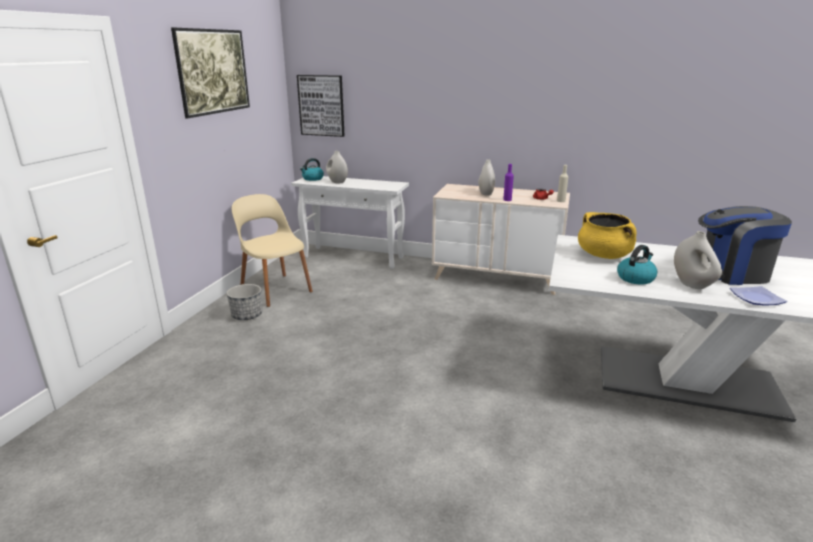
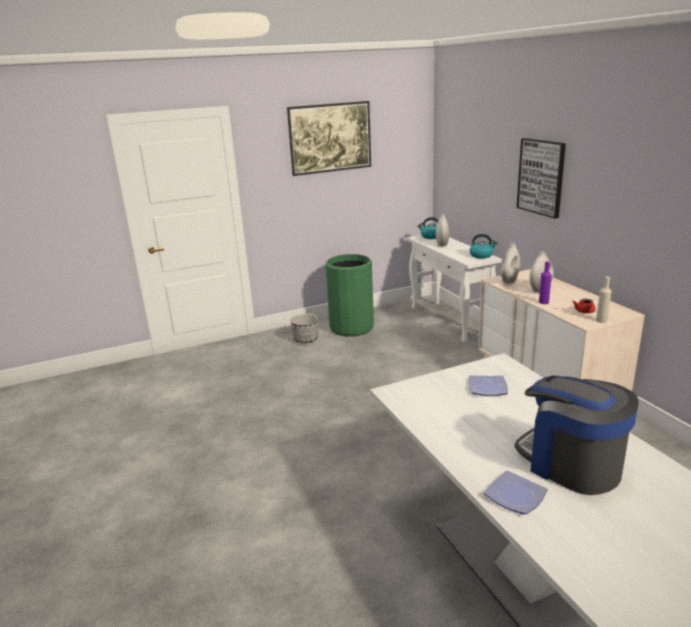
camera: 50 degrees right, 0 degrees up
(275, 289) = (351, 327): beige chair -> green trash can
(321, 105) = (452, 167): picture -> picture (541, 177)
(604, 255) = (488, 388): yellow cooking pot -> plate
(635, 278) = (454, 419): kettle -> kettle (481, 255)
(692, 284) = (490, 450): white vase -> white vase (509, 281)

